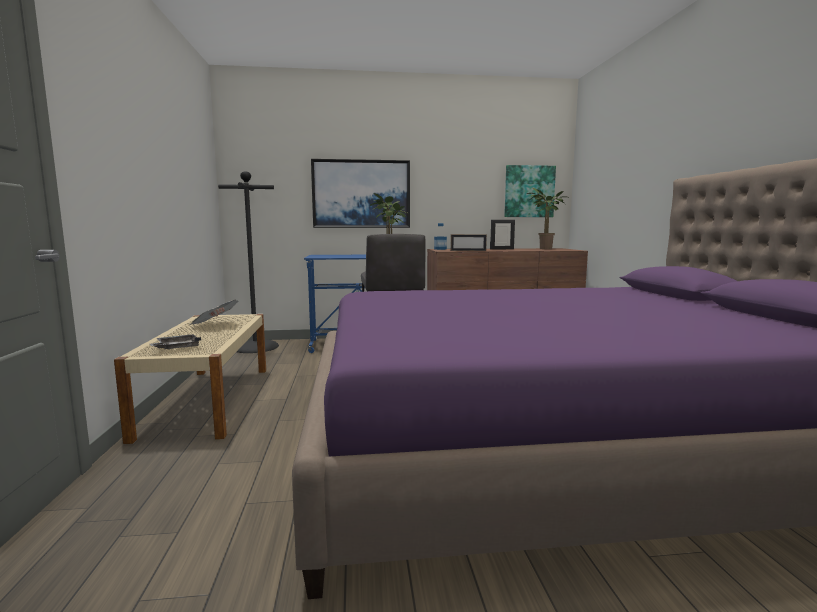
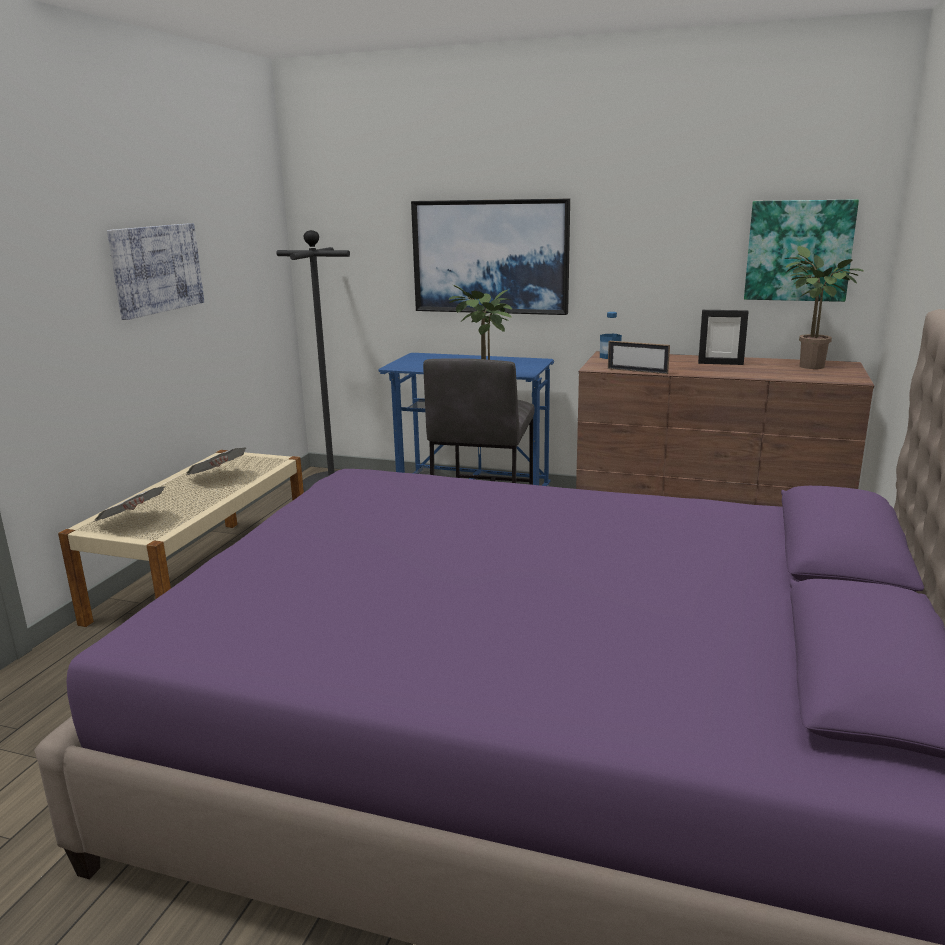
camera: 25 degrees right, 10 degrees up
(162, 172) = (156, 269): none -> picture
(177, 348) = (132, 522): grey tray -> newspaper

